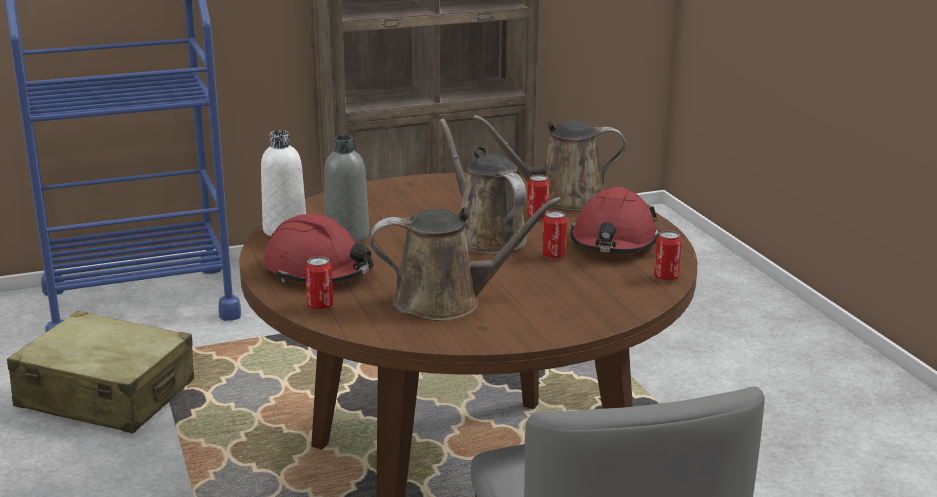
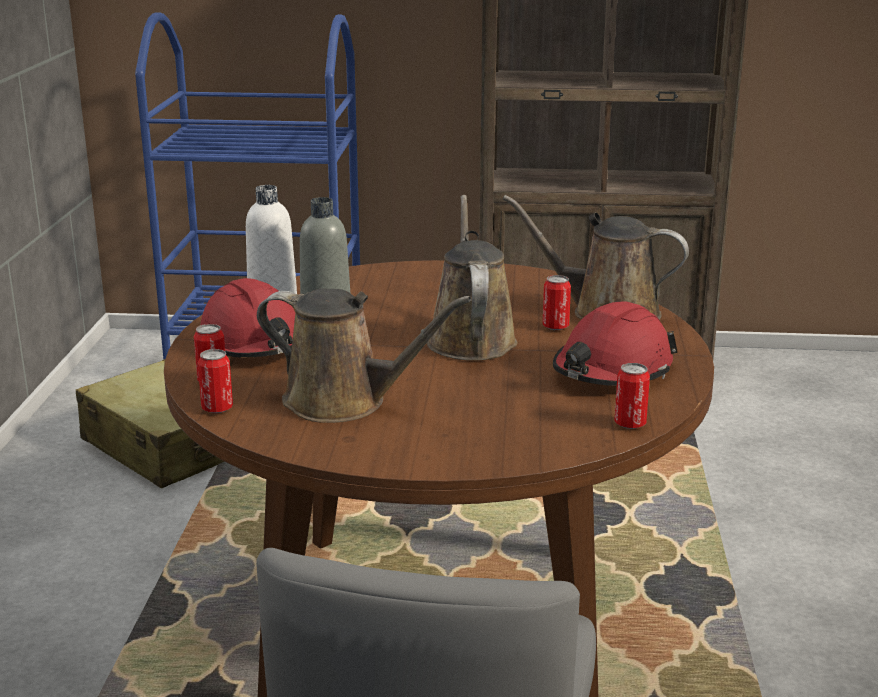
camera: 25 degrees right, 0 degrees up
(553, 256) = (523, 373): can -> can (217, 408)

